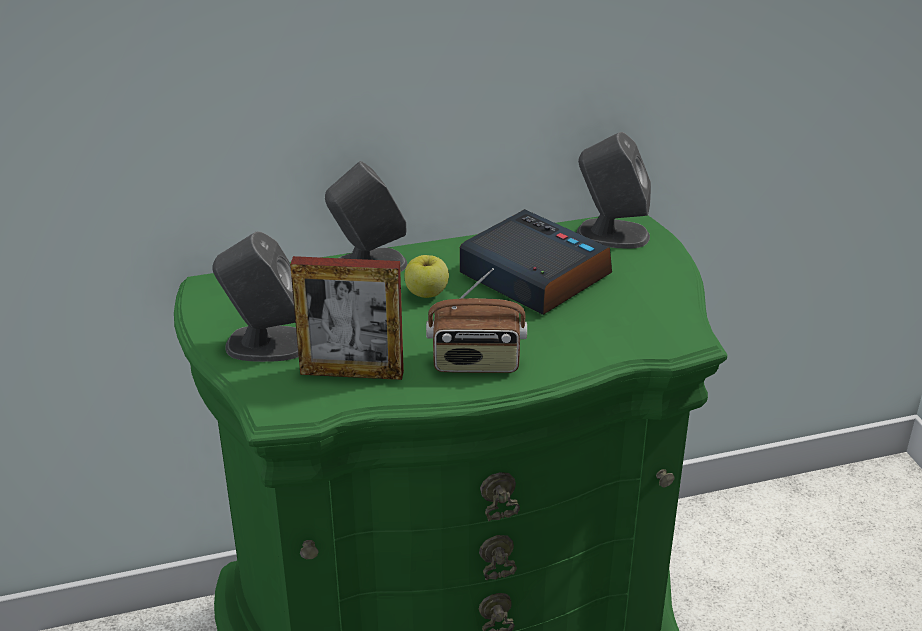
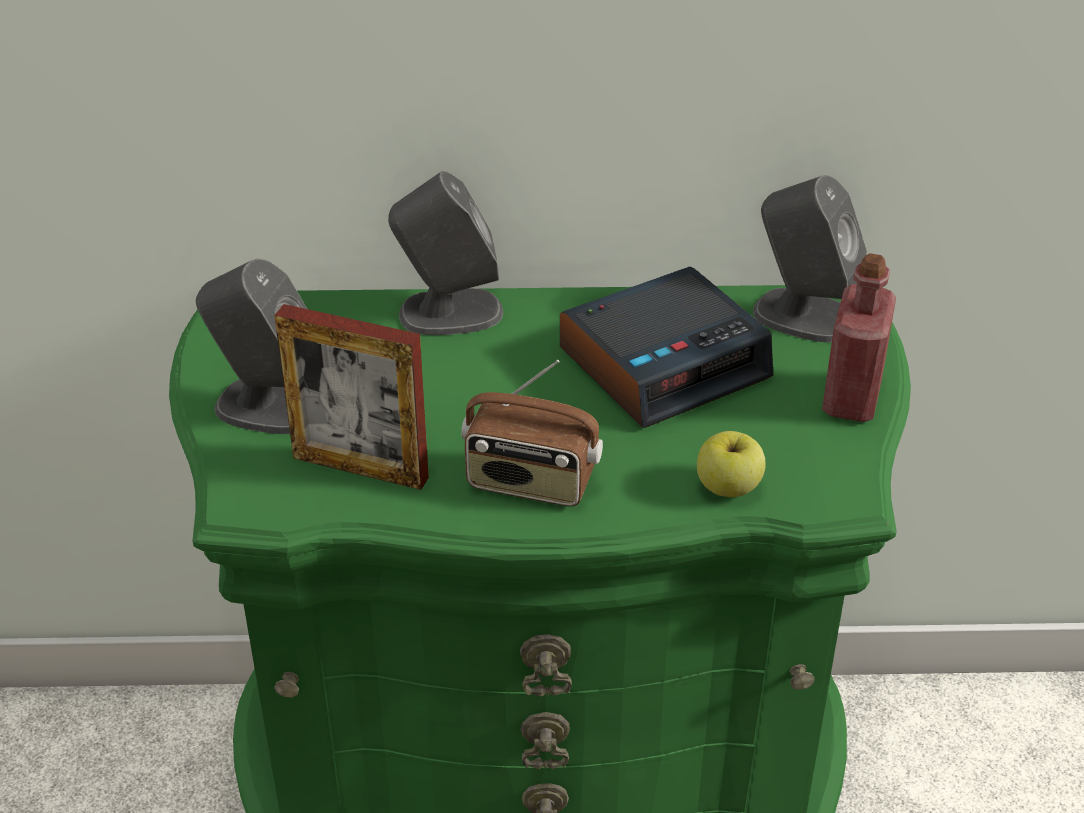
camera: 15 degrees right, 5 degrees up
(427, 293) = (509, 366): apple -> apple (728, 488)
(533, 276) = (665, 362): alarm clock -> alarm clock turned 90 degrees clockwise
(666, 279) = (851, 399): none -> red bottle

